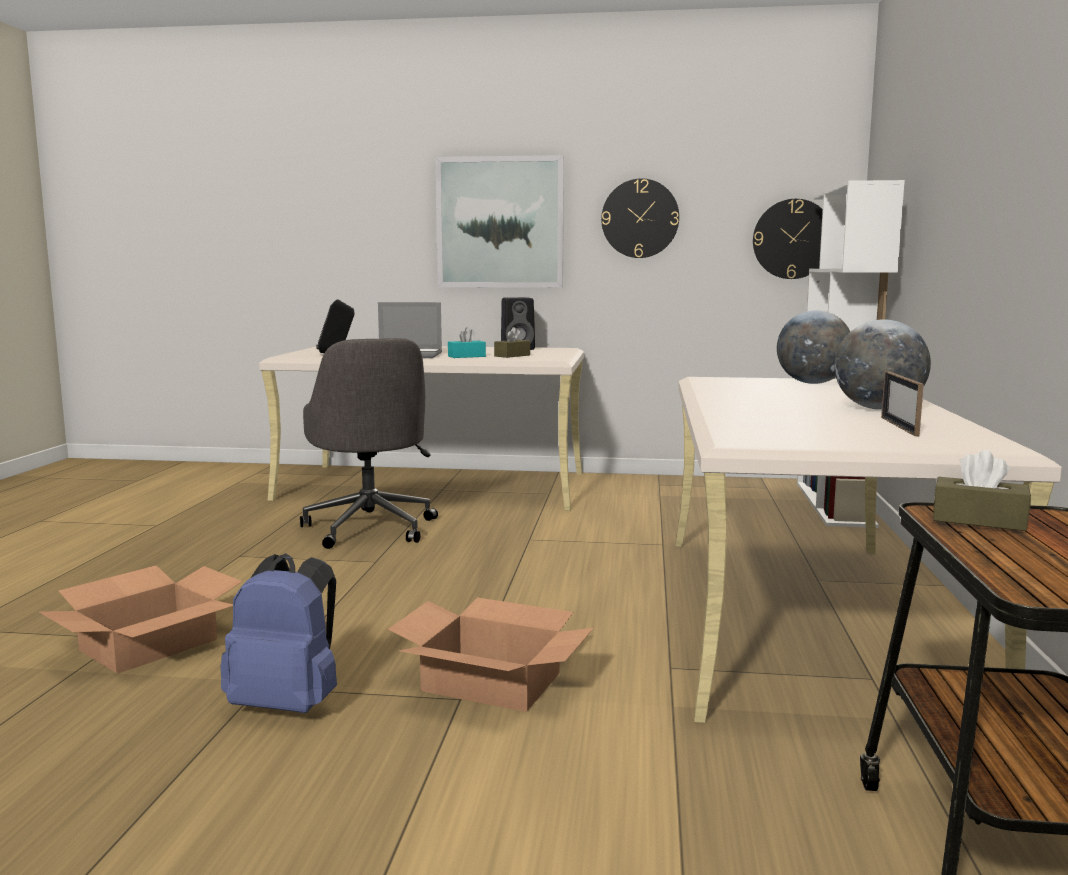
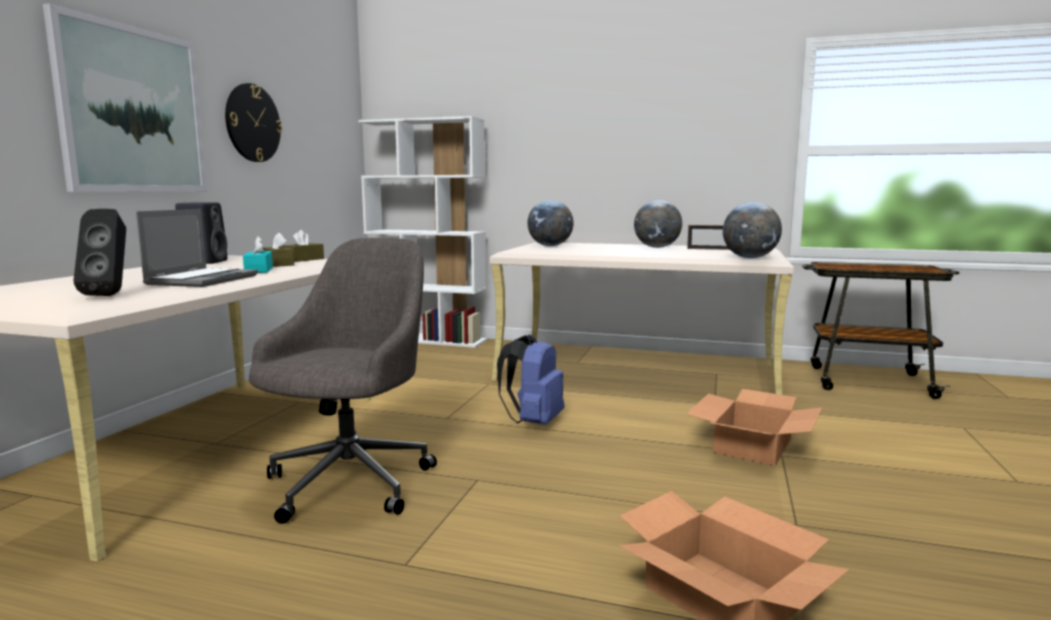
camera: 80 degrees left, 0 degrees up
(289, 704) = (821, 510): blue backpack -> blue backpack (533, 422)
(370, 529) = (350, 482): grey office chair -> grey office chair turned 60 degrees counterclockwise
(743, 434) = (750, 258): none -> globe
(792, 239) = (337, 151): wall clock -> none
(978, 520) = (844, 267): brown tissue box -> brown tissue box (304, 259)

